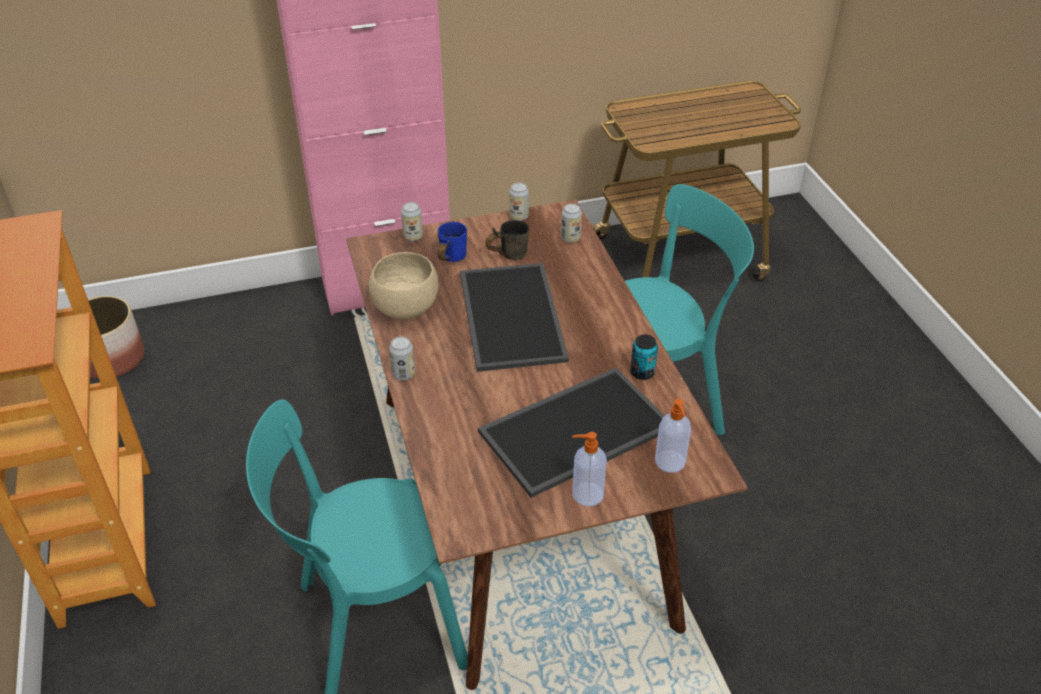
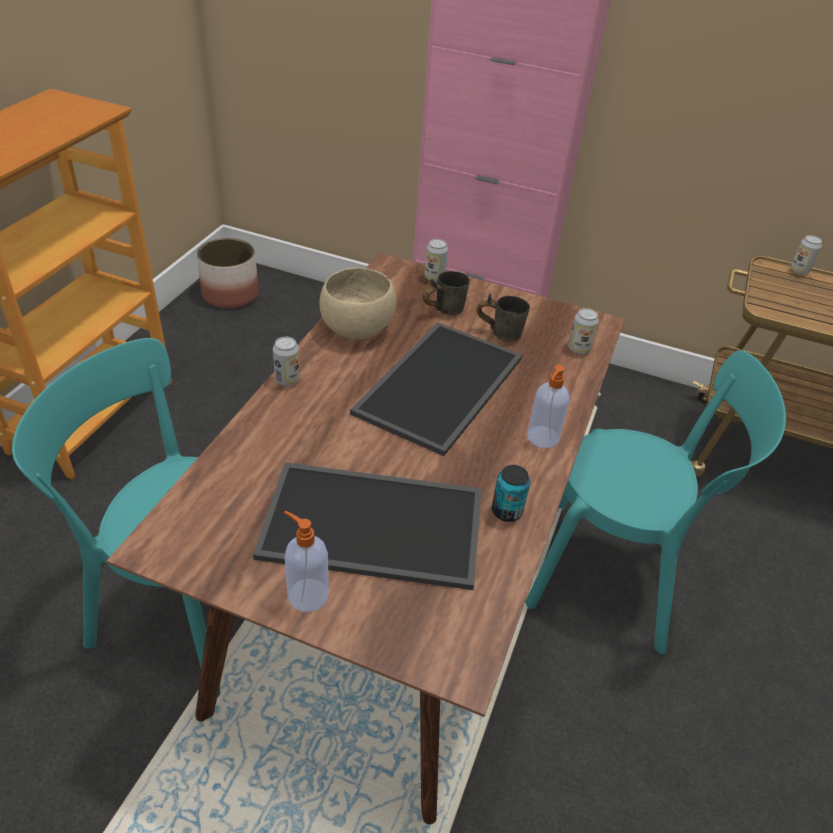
camera: 35 degrees right, 0 degrees up
(448, 259) = (442, 309): blue mug -> grey mug
(519, 216) = (549, 306): can -> can (799, 270)
(670, 462) = (429, 623): soap dispenser -> soap dispenser (542, 438)

